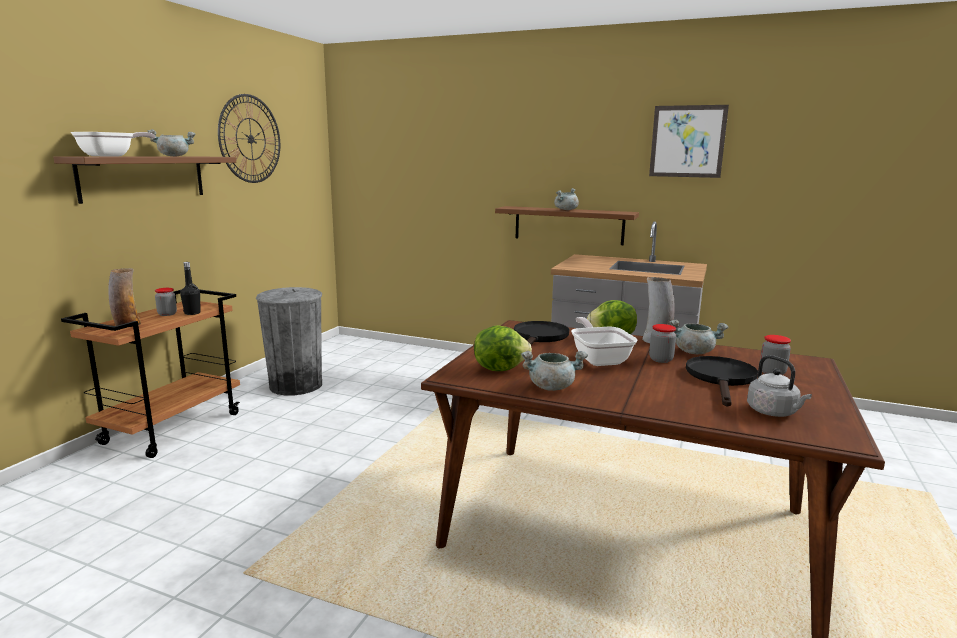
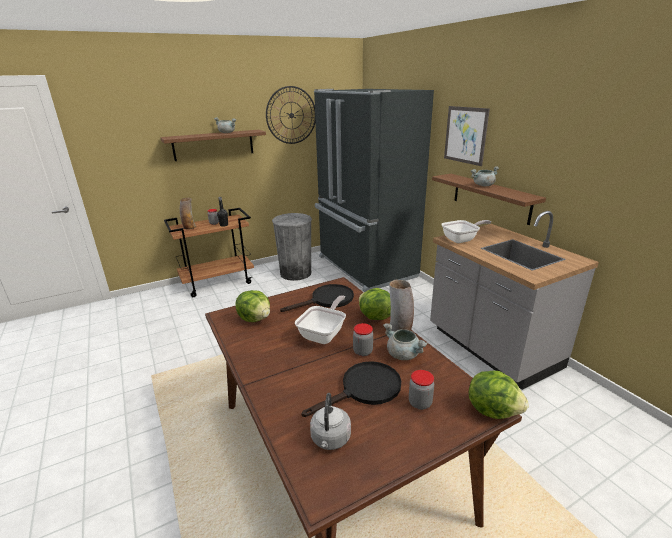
camera: 40 degrees right, 10 degrees up
(112, 156) = (187, 136): frying pan -> frying pan (462, 239)
(386, 358) = (364, 267): none -> black fridge
(552, 387) = (250, 346): grey cooking pot -> none
(687, 141) = (600, 133): picture -> picture (465, 135)
(815, 360) = (493, 409): none -> lettuce

